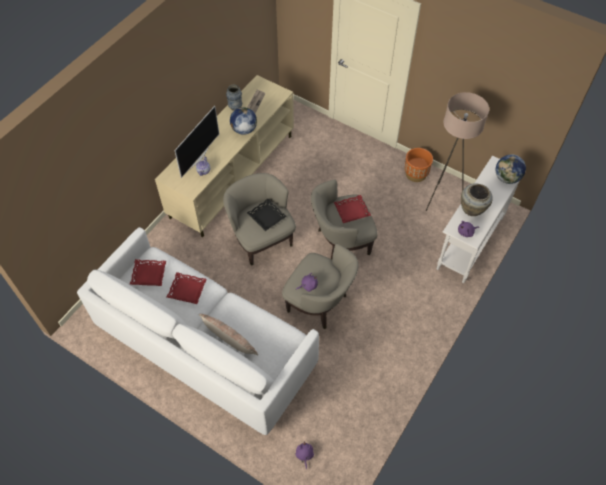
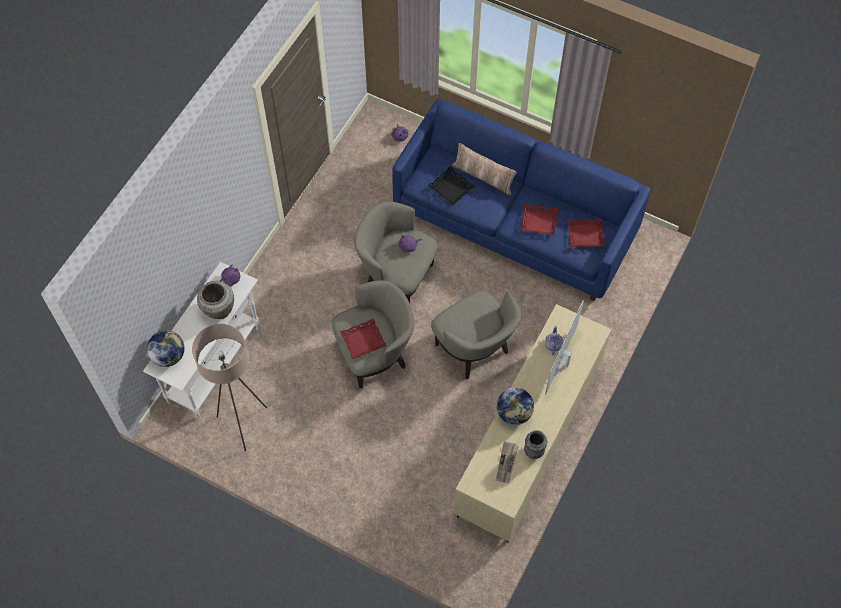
camera: 175 degrees right, 5 degrees up
(205, 345) = (515, 223): white sofa -> blue sofa
(266, 217) = (467, 324): black tray -> black tray (451, 188)
(416, 174) = (275, 464): orange planter -> none

